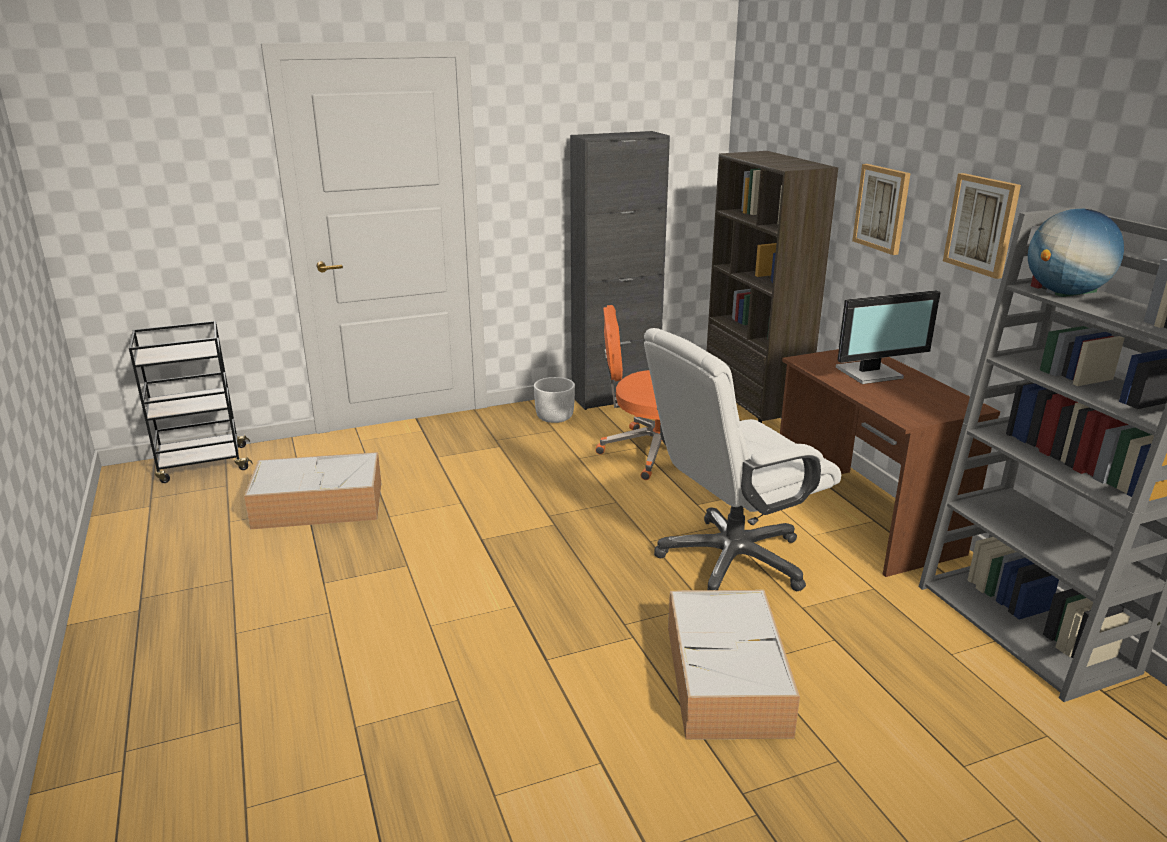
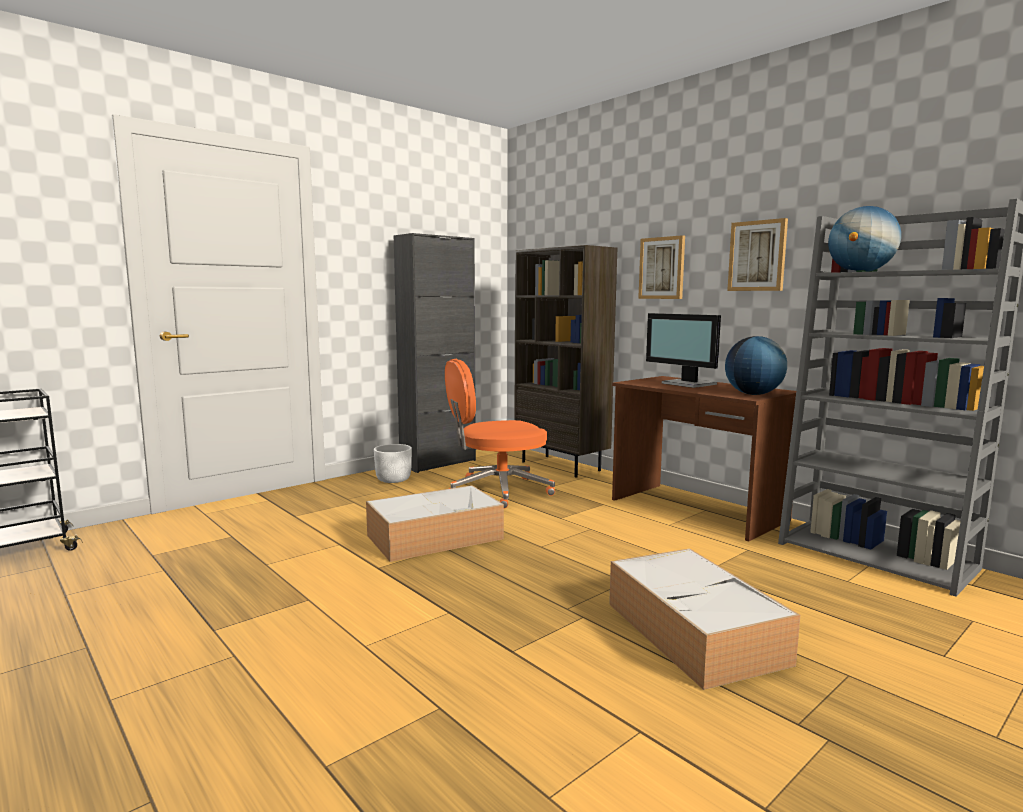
camera: 20 degrees left, 15 degrees down
(321, 504) = (180, 565): storage box -> storage box (436, 536)
(731, 561) = (621, 549): white office chair -> none
(871, 373) = (688, 384): monitor -> monitor turned 90 degrees clockwise
(922, 412) = (753, 394): none -> globe

